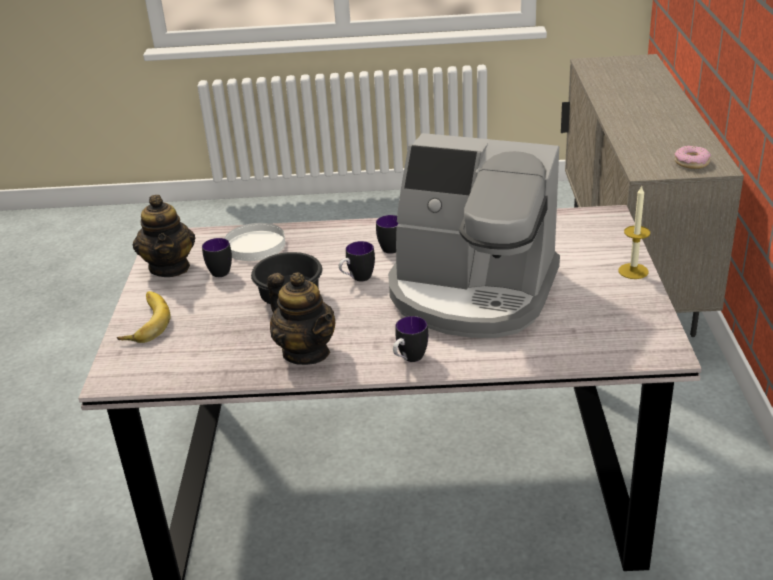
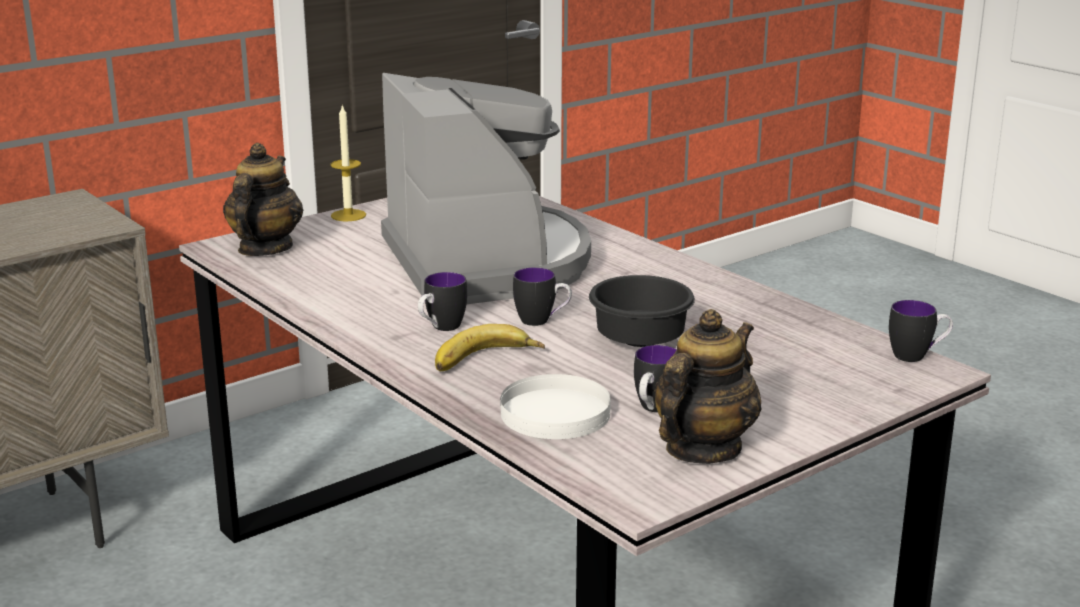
camera: 130 degrees left, 10 degrees down
(143, 322) = (831, 403): banana -> banana (487, 361)
(306, 352) = (714, 299): teapot -> teapot (264, 248)
(409, 359) = (645, 257): mug -> mug (917, 356)
(691, 162) = (61, 210): donut -> none

